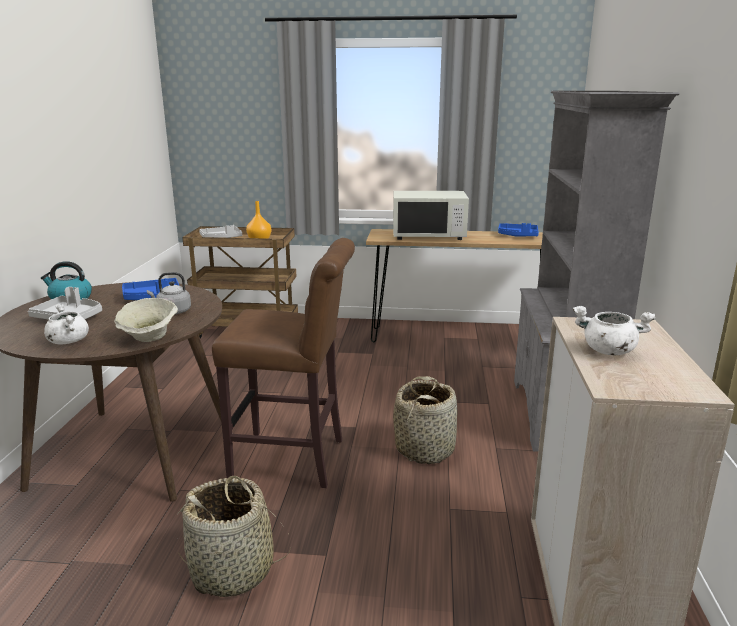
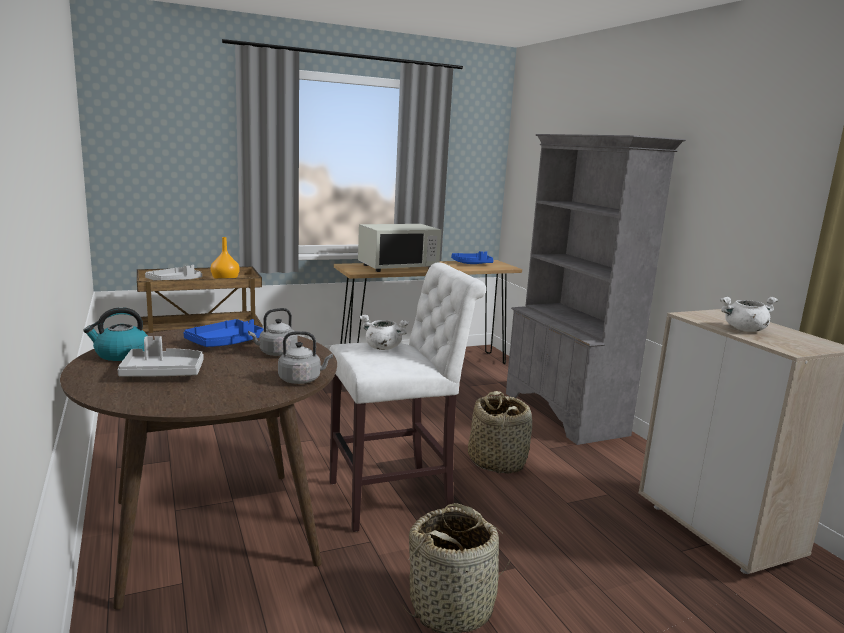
camera: 30 degrees left, 5 degrees down
(68, 341) = (212, 395): white cooking pot -> white cooking pot (382, 347)
(149, 338) = (302, 380): beige bowl -> grey kettle
(294, 460) = (397, 497): brown stool -> white stool

